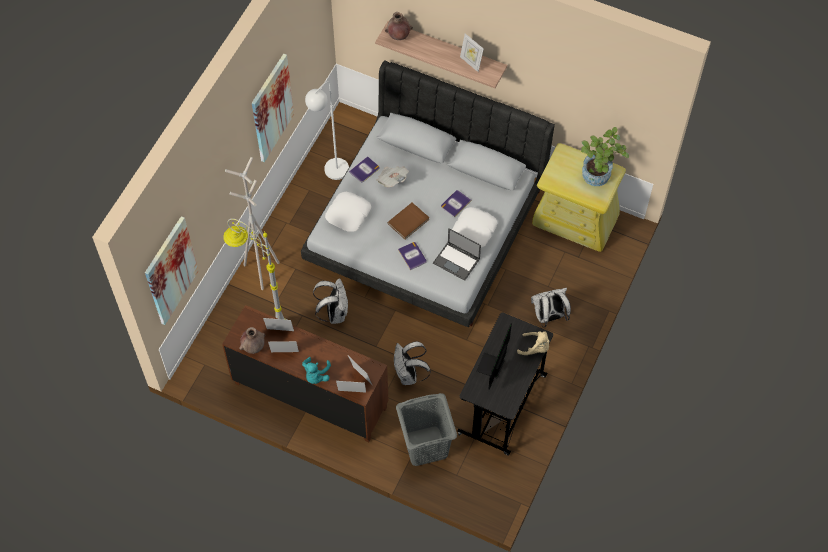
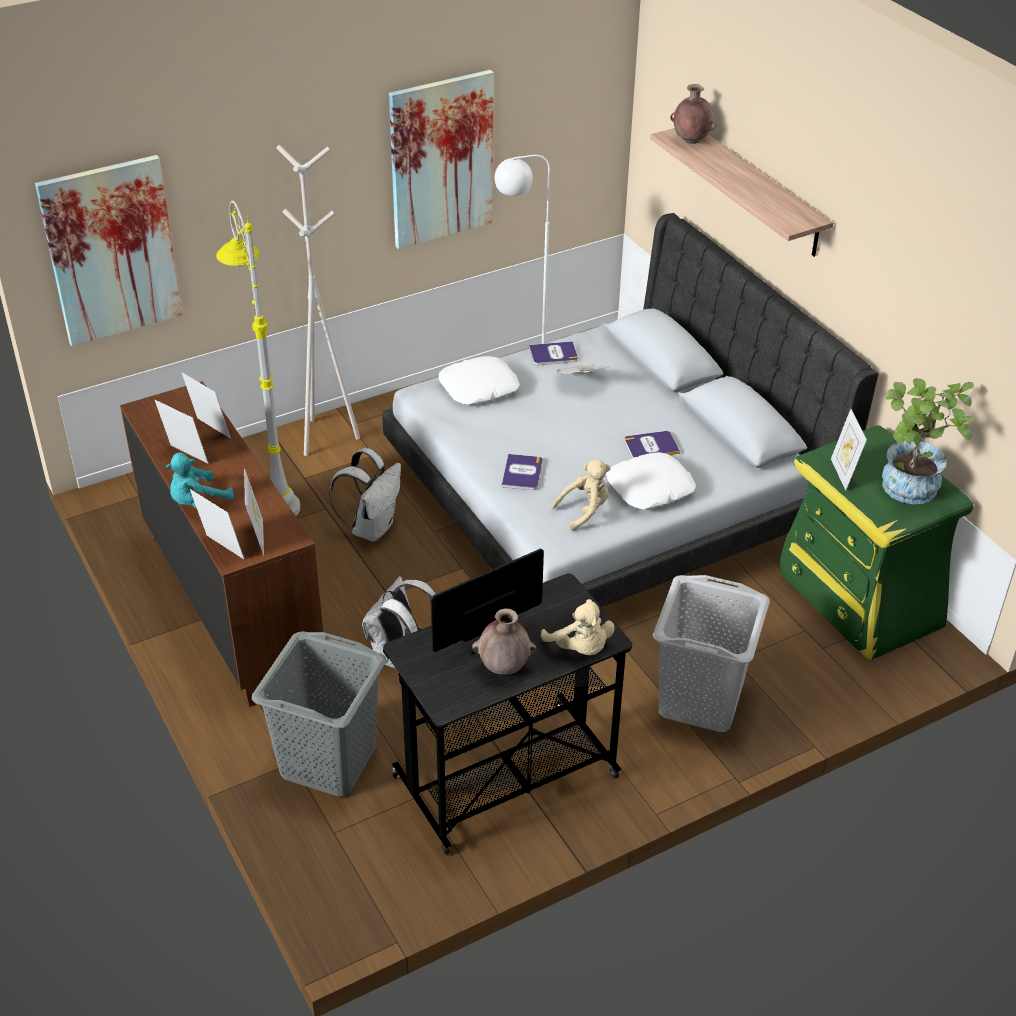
camera: 35 degrees right, 20 degrees down
(253, 347) = (155, 428): brown vase -> brown vase (504, 668)
(409, 222) = (557, 433): brown book -> none
(457, 261) = (584, 511): laptop -> beige plush toy
(471, 63) = (775, 200): picture frame -> picture frame (843, 474)
(549, 317) = (699, 701): white backpack -> grey laundry basket
(575, 220) = (859, 599): yellow nightstand -> green nightstand

